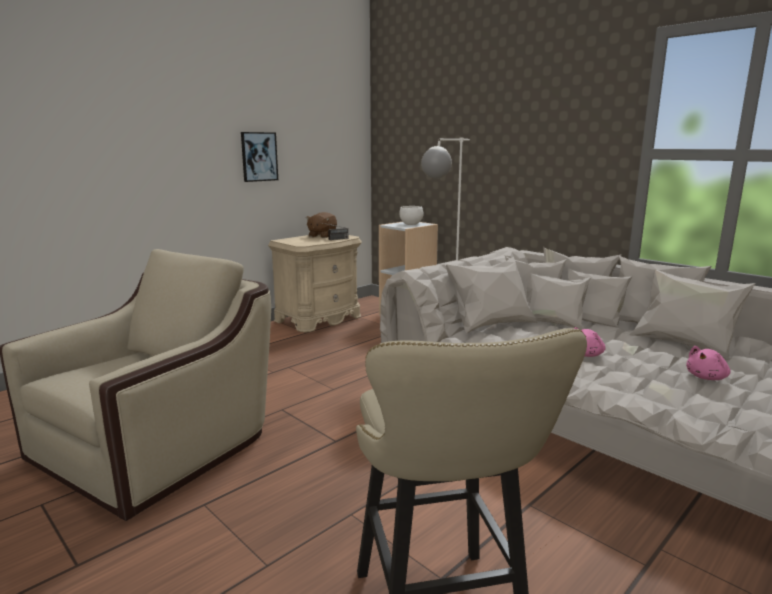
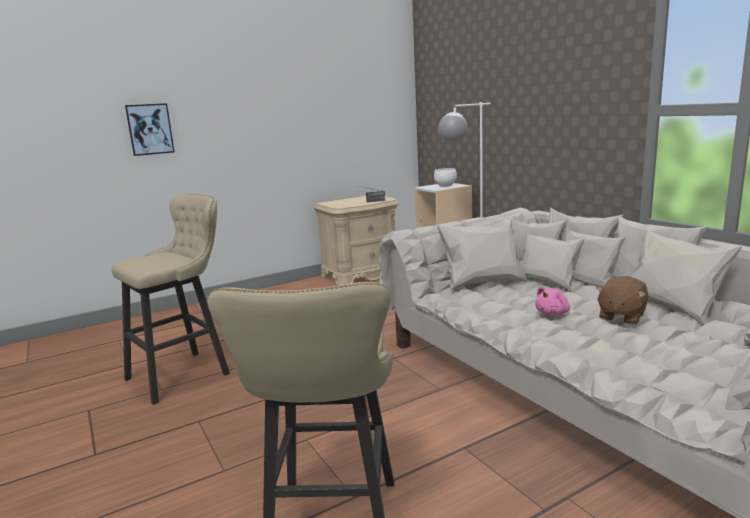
camera: 15 degrees right, 0 degrees up
(162, 443) = (188, 372): beige armchair -> beige stool
(259, 156) = (303, 129): picture -> picture (150, 129)
(322, 236) = (363, 198): brown plush toy -> brown plush toy (621, 316)
(707, 377) = (662, 340): pink plush toy -> none

